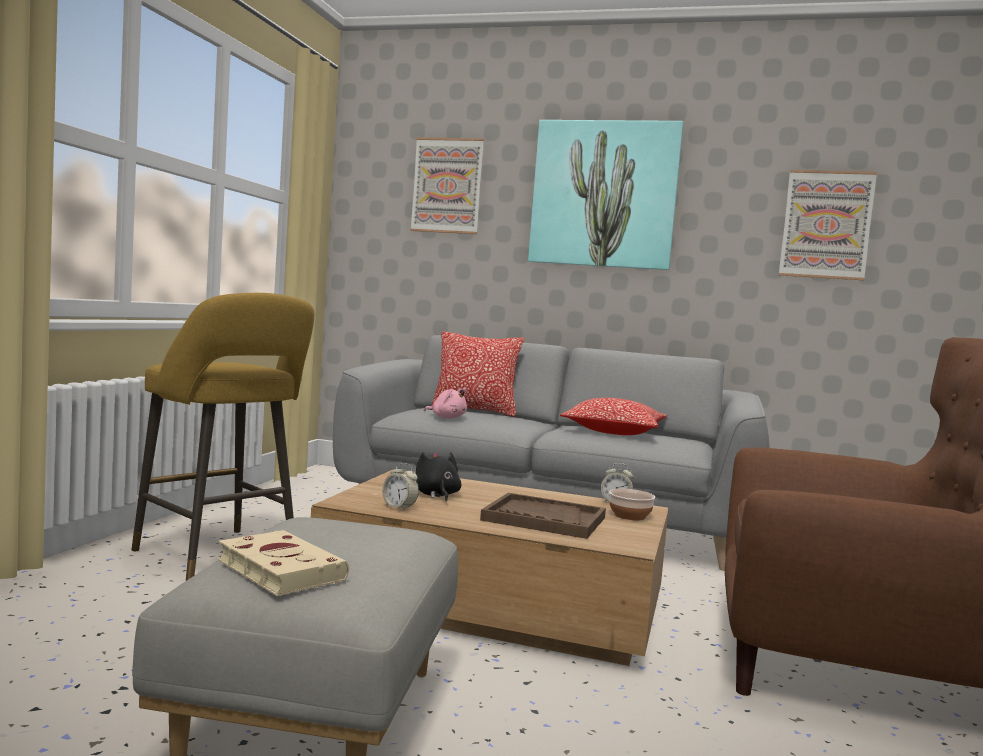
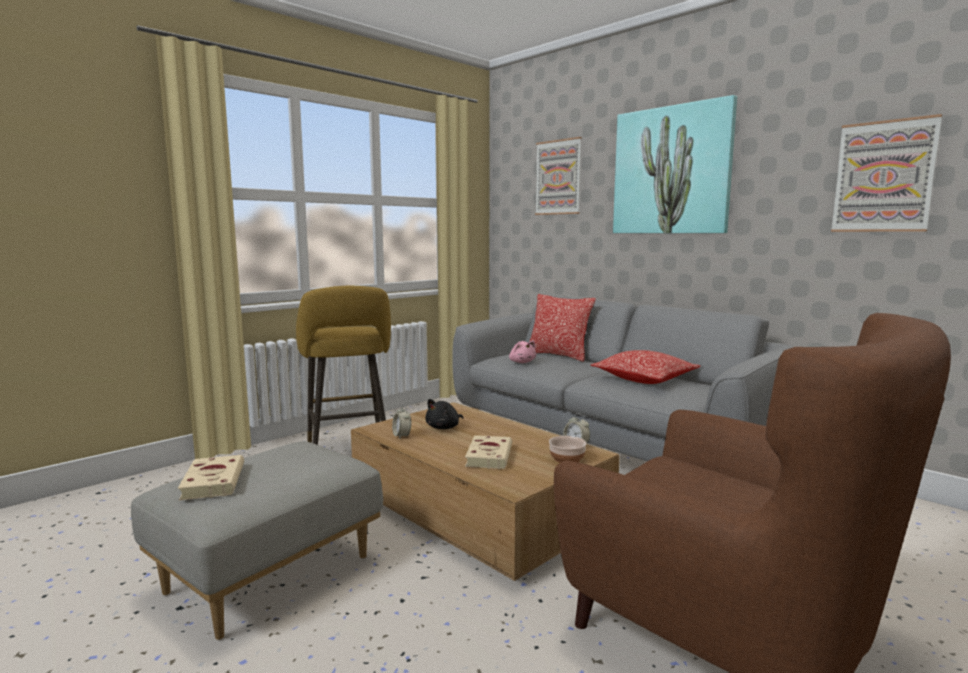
camera: 30 degrees right, 5 degrees up
(436, 495) = (444, 427): black plush toy -> black plush toy turned 150 degrees counterclockwise
(543, 519) = (489, 455): brown tray -> beige book

